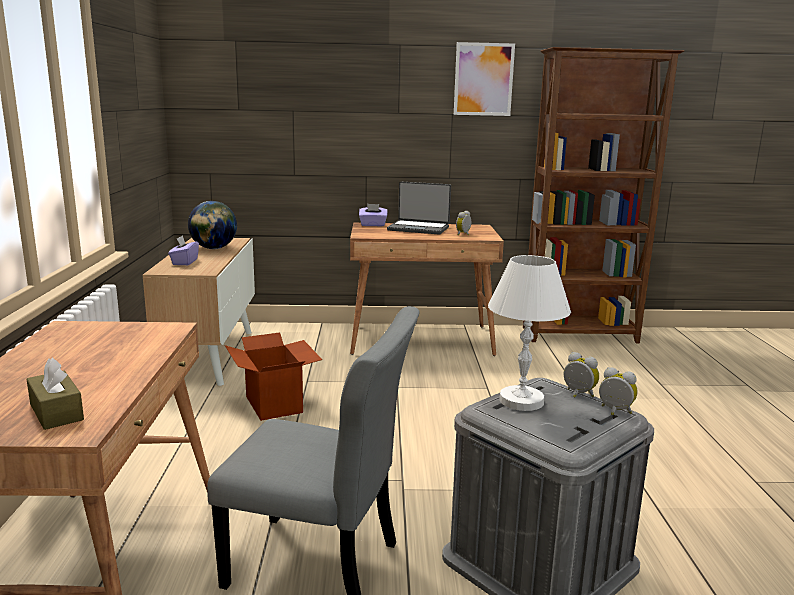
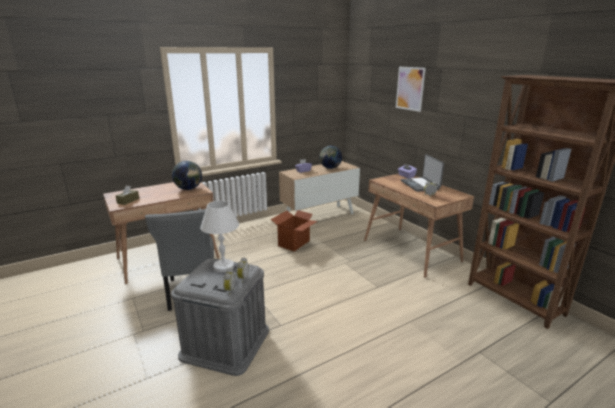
camera: 60 degrees right, 5 degrees up
(123, 337) = (188, 189): none -> globe
(483, 79) = (486, 94): picture -> picture (410, 88)

